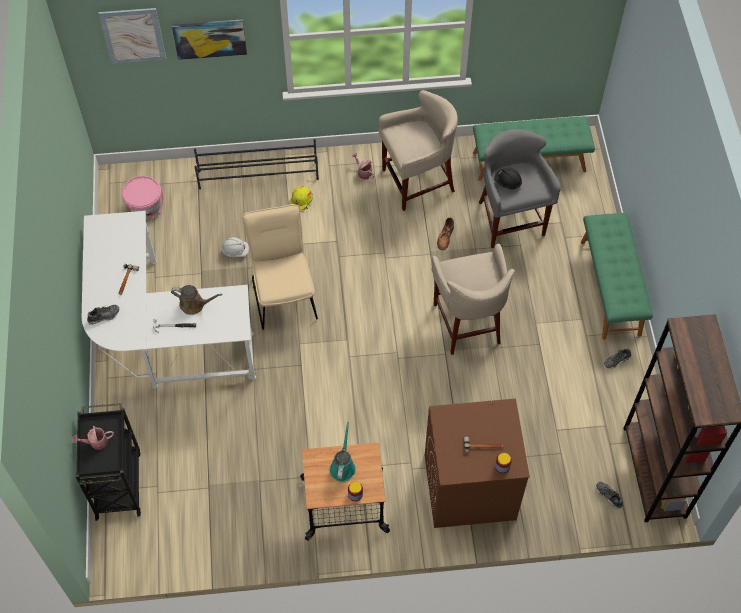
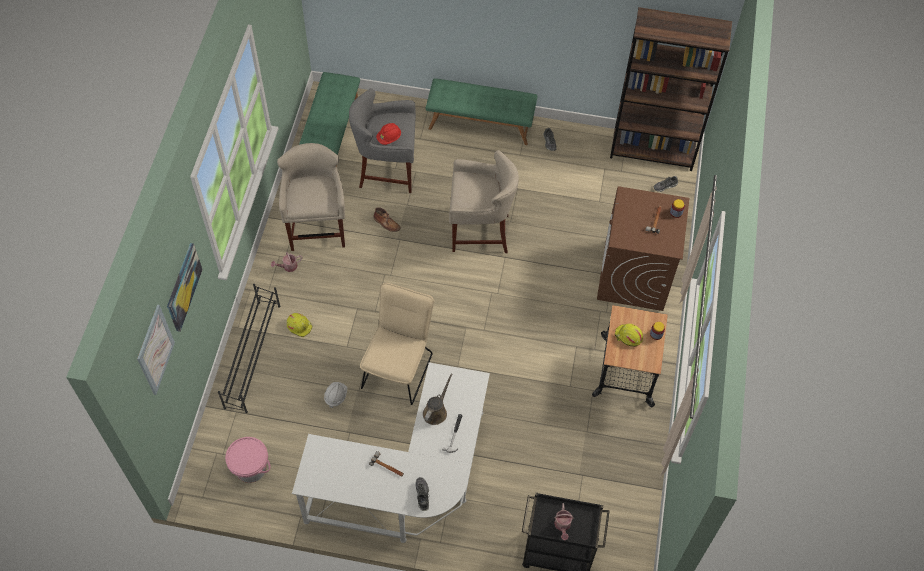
camera: 75 degrees left, 0 degrees up
(283, 294) = (399, 366): beige chair -> beige chair turned 105 degrees clockwise
(343, 466) = (628, 336): turquoise watering can -> yellow hard hat
(507, 183) = (389, 138): black hard hat -> red hard hat

